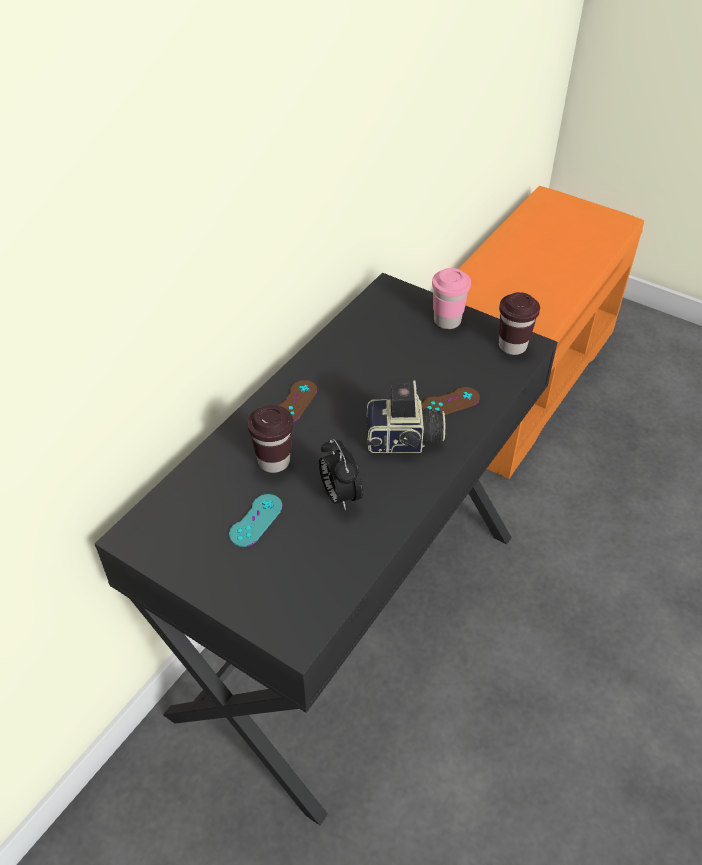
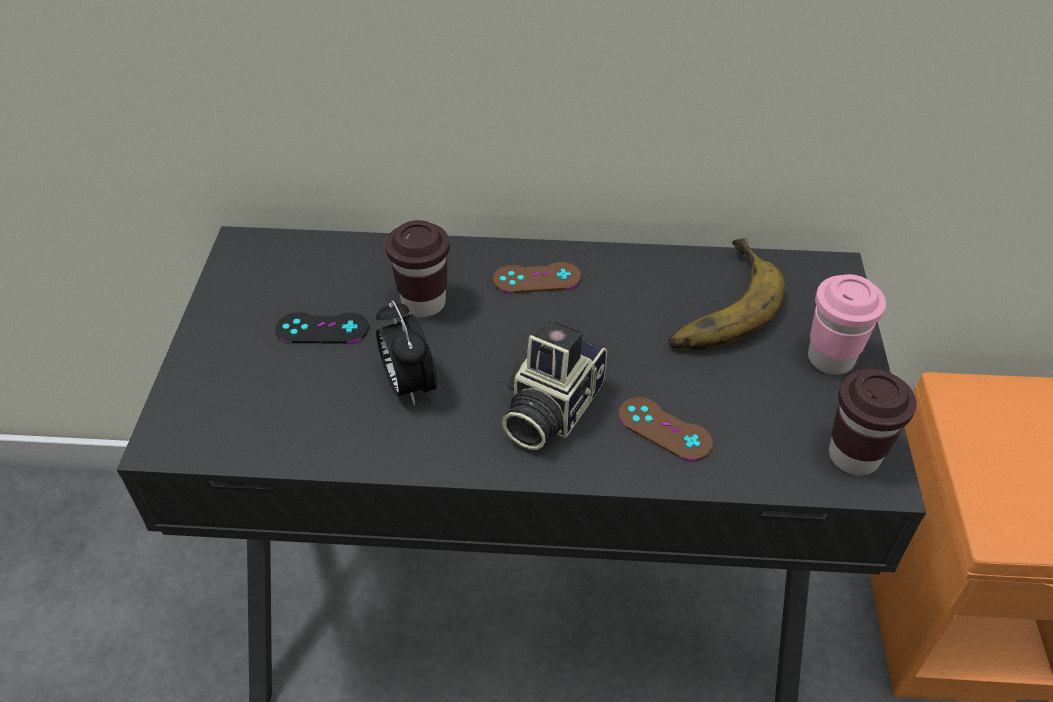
camera: 60 degrees right, 0 degrees up
(256, 520) = (322, 328): turquoise game controller -> black game controller
(339, 495) = (408, 385): alarm clock -> alarm clock turned 60 degrees counterclockwise
(376, 341) = (713, 304): none -> banana
(404, 441) = (549, 409): camera -> camera turned 60 degrees clockwise

